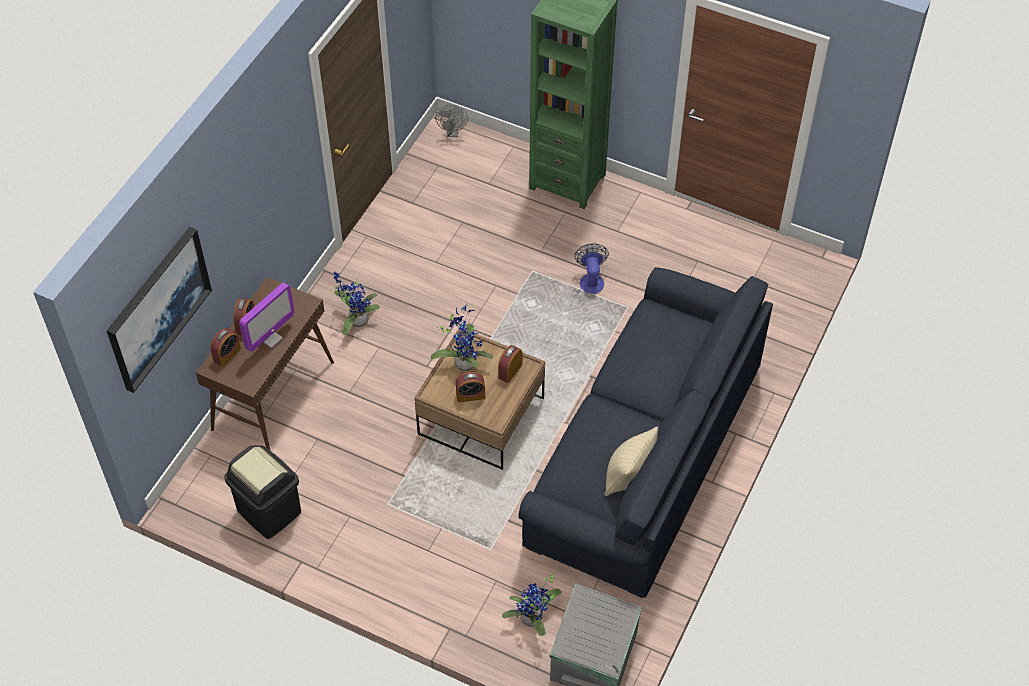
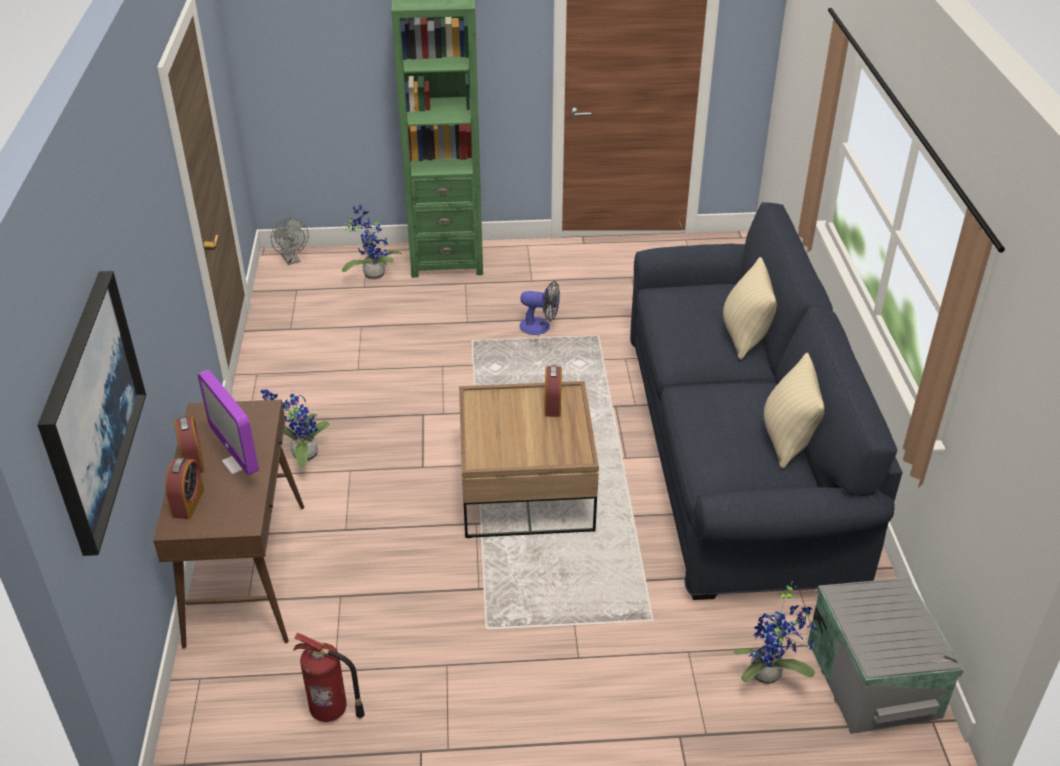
camera: 30 degrees left, 15 degrees down
(268, 512) = (331, 710): black trash can -> fire extinguisher
(270, 338) = (239, 462): monitor -> monitor turned 135 degrees clockwise
(464, 361) = (492, 415): potted plant -> potted plant (372, 273)
(470, 395) = (528, 445): alarm clock -> none
(591, 280) = (540, 327): fan -> fan turned 135 degrees clockwise
(675, 379) = (744, 336): none -> beige pillow

